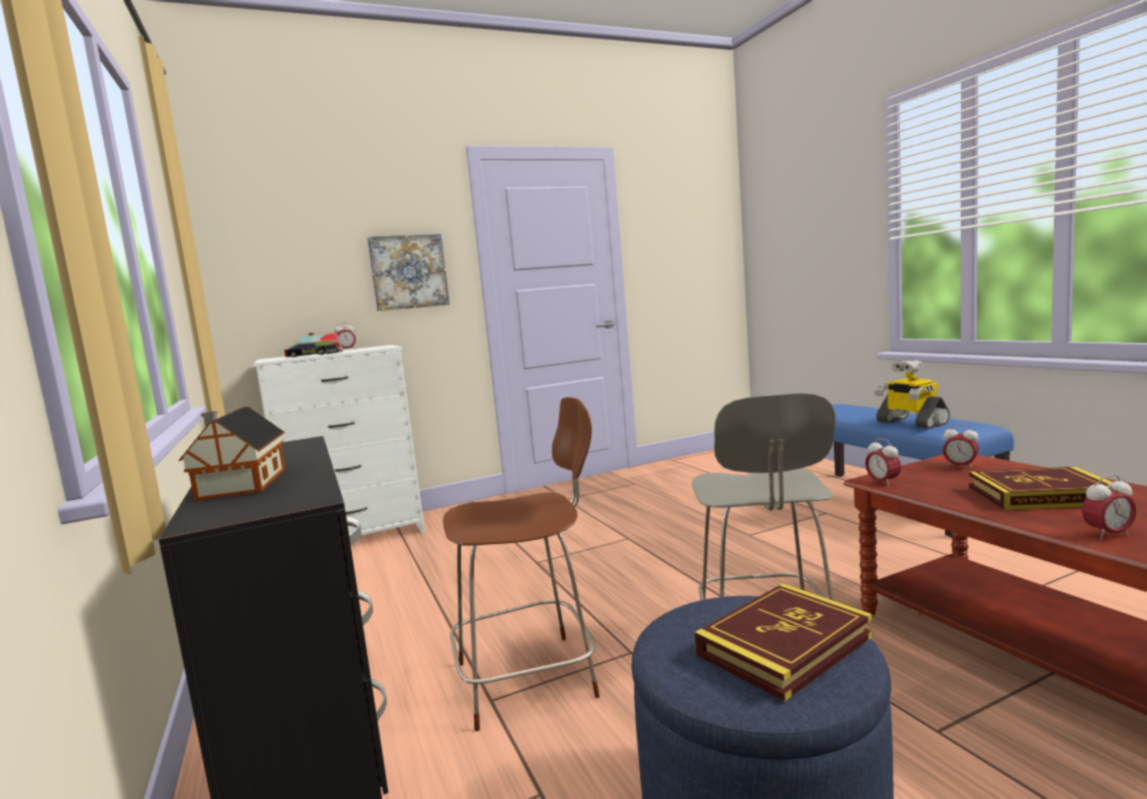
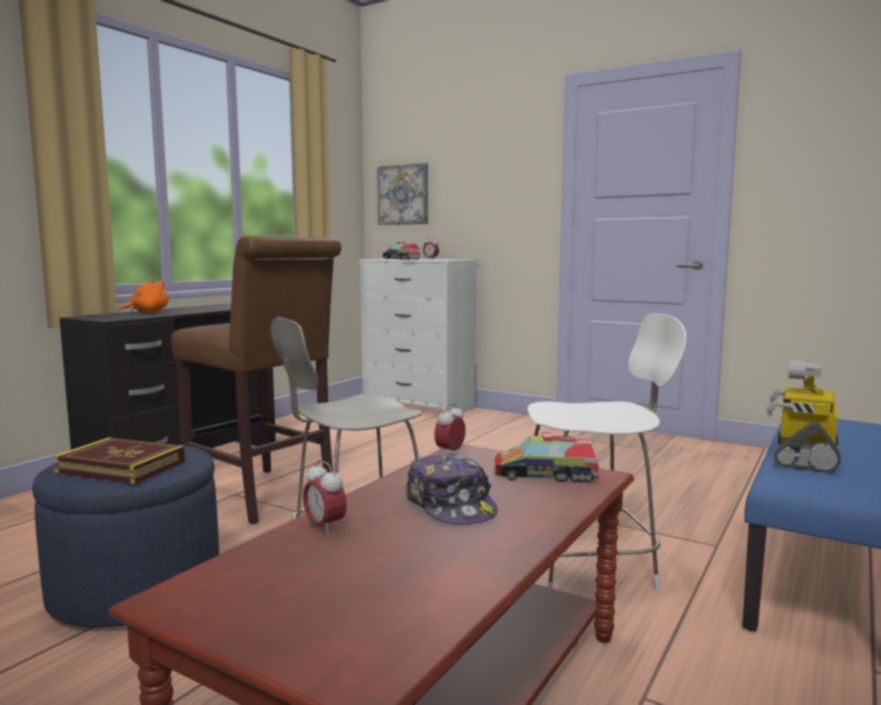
camera: 55 degrees right, 0 degrees up
(240, 484) = (147, 312): toy house -> orange plush toy
(408, 272) = (500, 197): picture -> picture (403, 195)
(531, 678) = (265, 497): brown chair -> brown stool
(839, 556) = (589, 567): none -> white chair
(960, 467) = (545, 475): alarm clock -> toy truck
(1041, 496) = (451, 506): book -> cap

